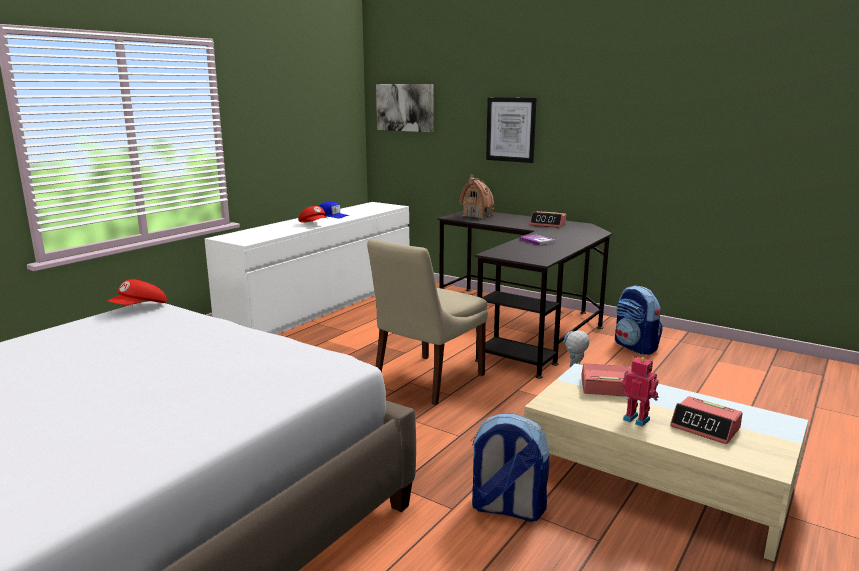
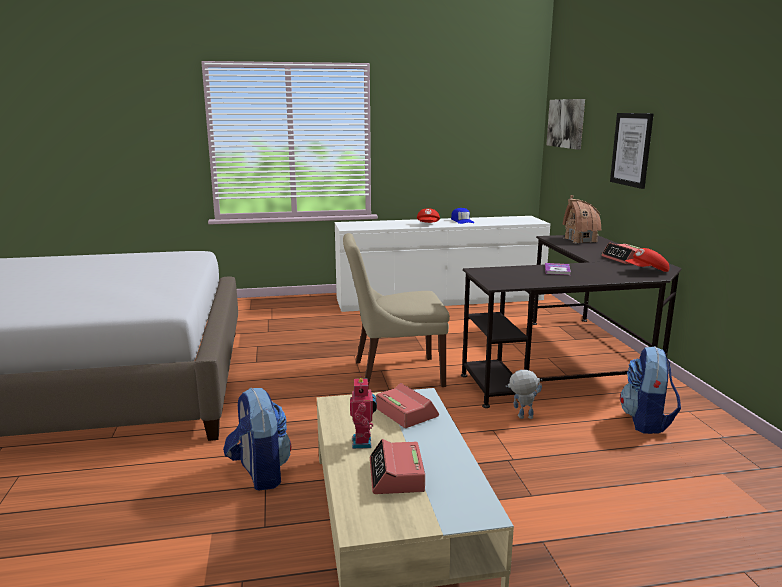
camera: 45 degrees right, 0 degrees up
(140, 308) = (187, 253): red cap -> red cap (646, 272)

